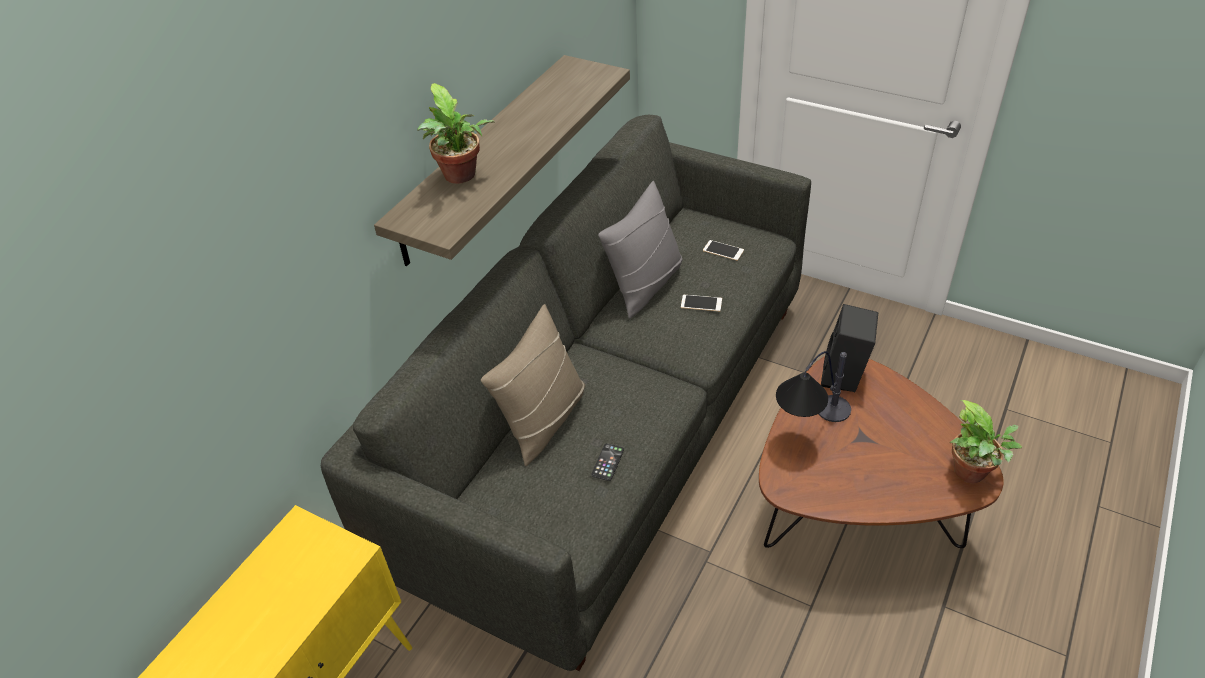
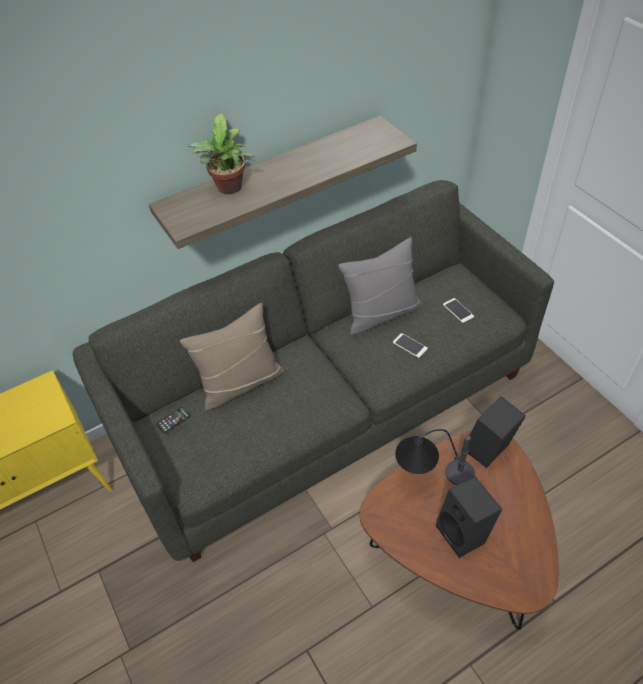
camera: 30 degrees right, 5 degrees up
(607, 462) = (257, 434): phone -> phone (173, 420)
(882, 462) = (464, 533): none -> black speaker
(973, 474) = (529, 582): potted plant -> none

